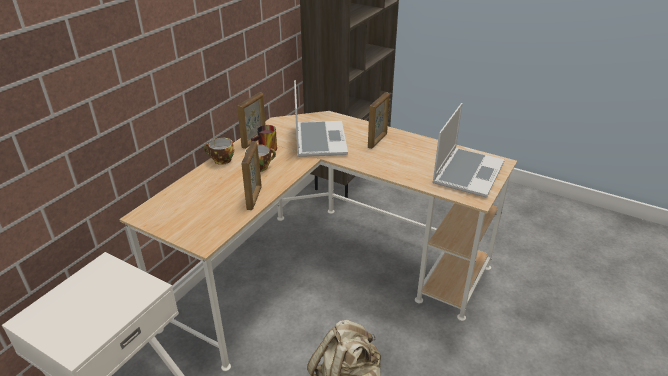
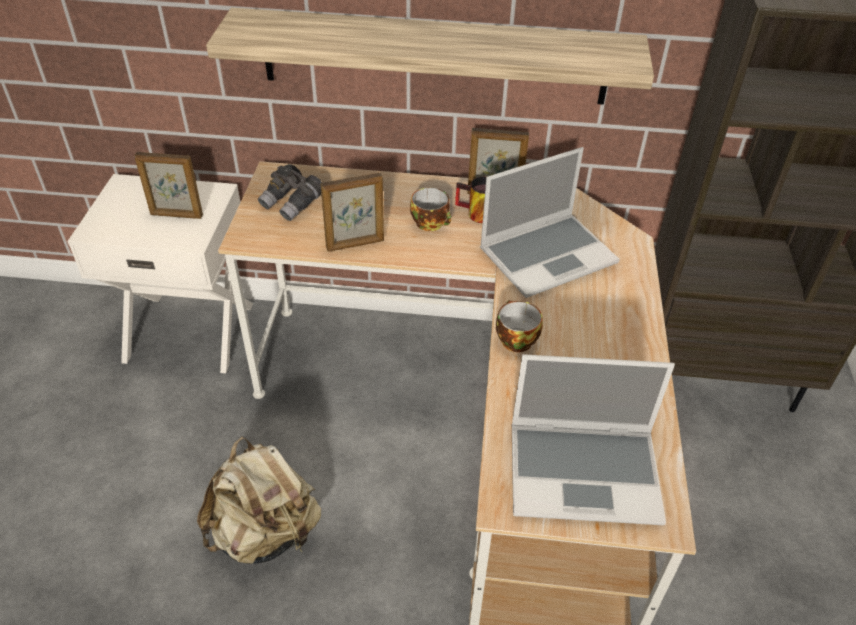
camera: 65 degrees right, 10 degrees up
(187, 214) = (293, 204): none -> grey binoculars
(196, 77) = (434, 57): none -> shelf
(221, 160) = (423, 185): cup -> cup (514, 339)
(377, 141) = (600, 322): picture frame -> picture frame (176, 215)

